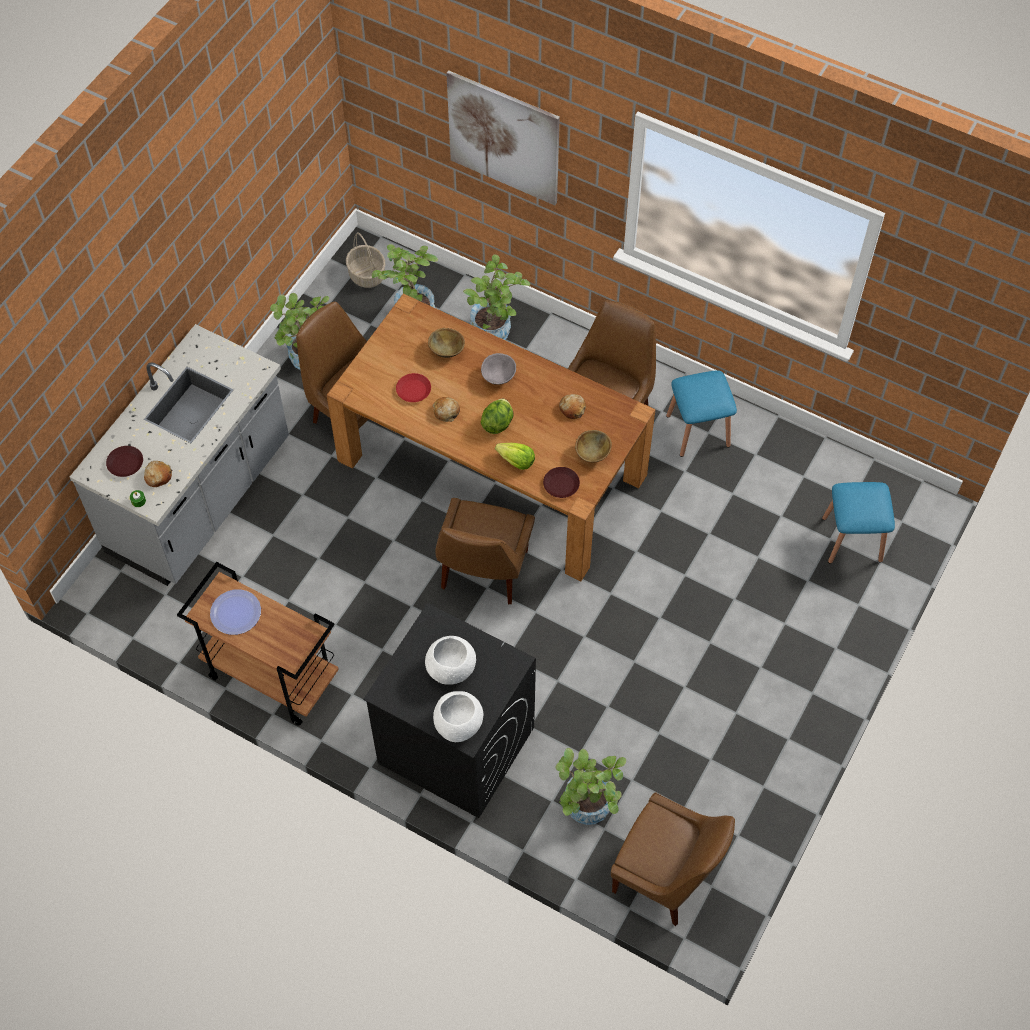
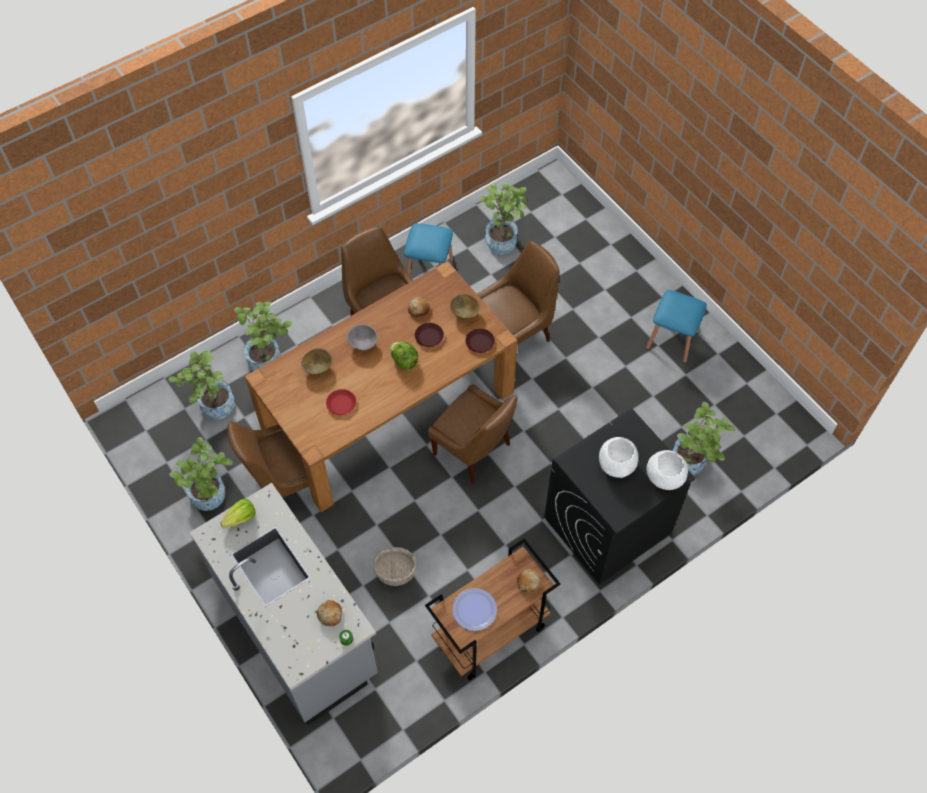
camera: 65 degrees left, 0 degrees up
(125, 464) = (303, 637): brown plate -> brown plate (429, 337)
(366, 275) = (156, 424): basket -> basket (395, 572)
(446, 412) = (374, 390): bread -> bread (529, 582)
(504, 138) = (198, 218): picture -> none
(516, 461) = (444, 362): lettuce -> lettuce (241, 518)
(666, 877) = (760, 437): brown chair -> brown chair (516, 332)
(792, 485) = (503, 239): none -> potted plant
(852, 539) = (561, 225): blue stool -> blue stool (672, 340)

